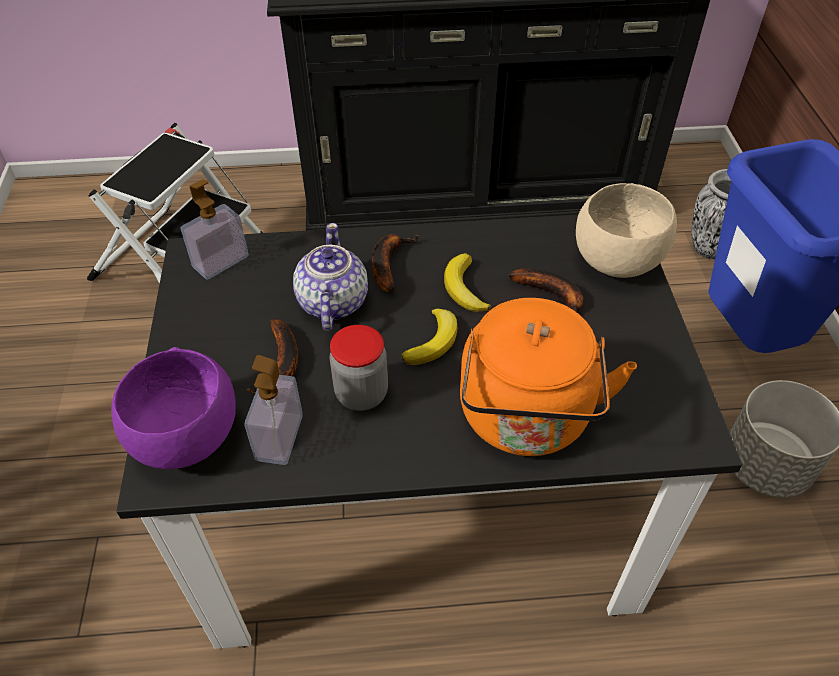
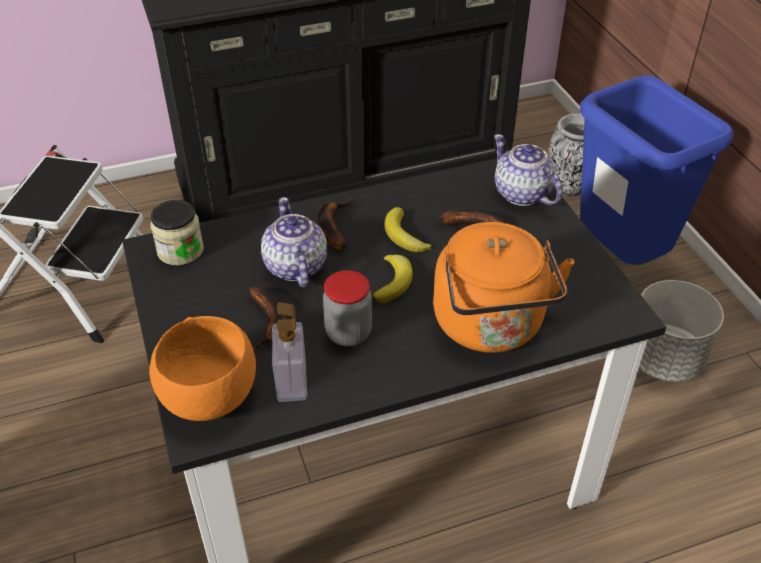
camera: 15 degrees left, 5 degrees down
(186, 439) = (210, 398): purple bowl -> orange bowl
(220, 262) = (180, 250): soap dispenser -> jar
(617, 262) = (522, 194): beige bowl -> teapot

